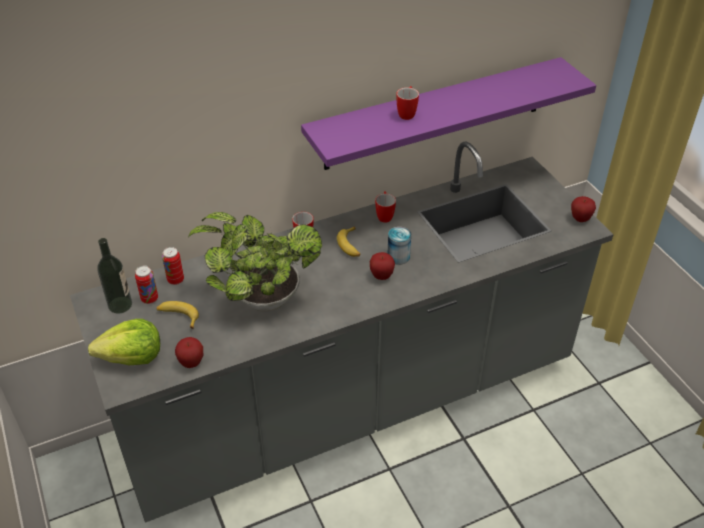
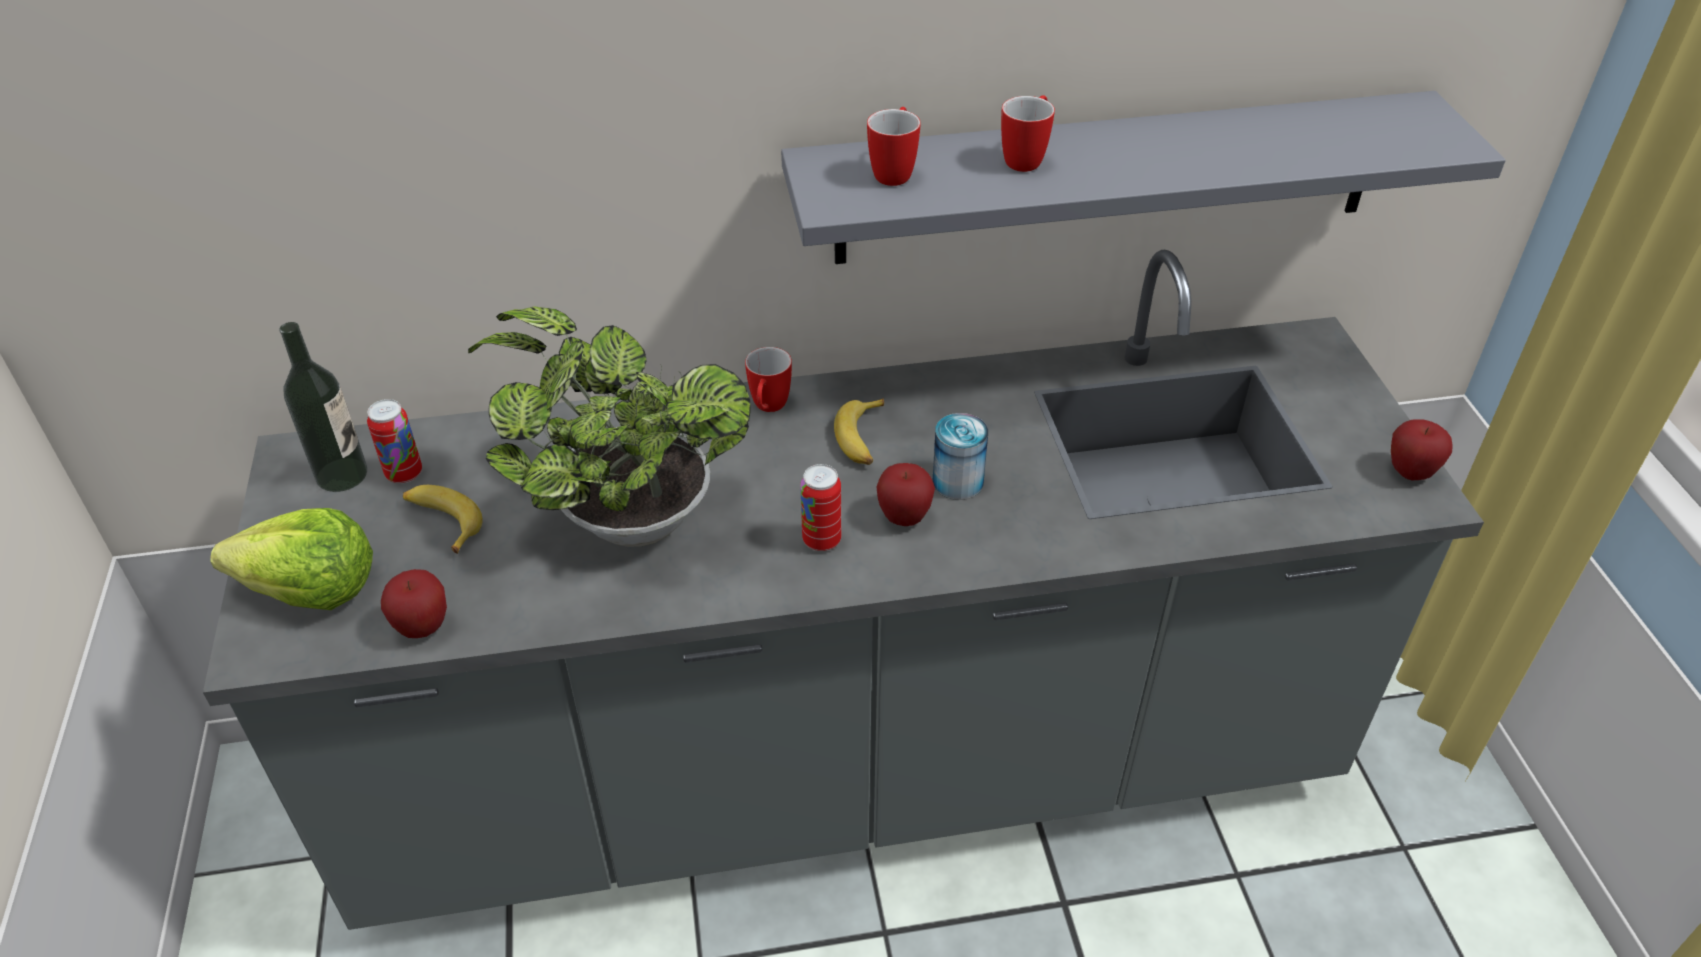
camera: 15 degrees right, 0 degrees up
(175, 280) = (473, 444): can -> can (821, 540)
(384, 215) = (960, 388): mug -> mug (894, 171)
(435, 114) = (1109, 178): purple shelf -> grey shelf

